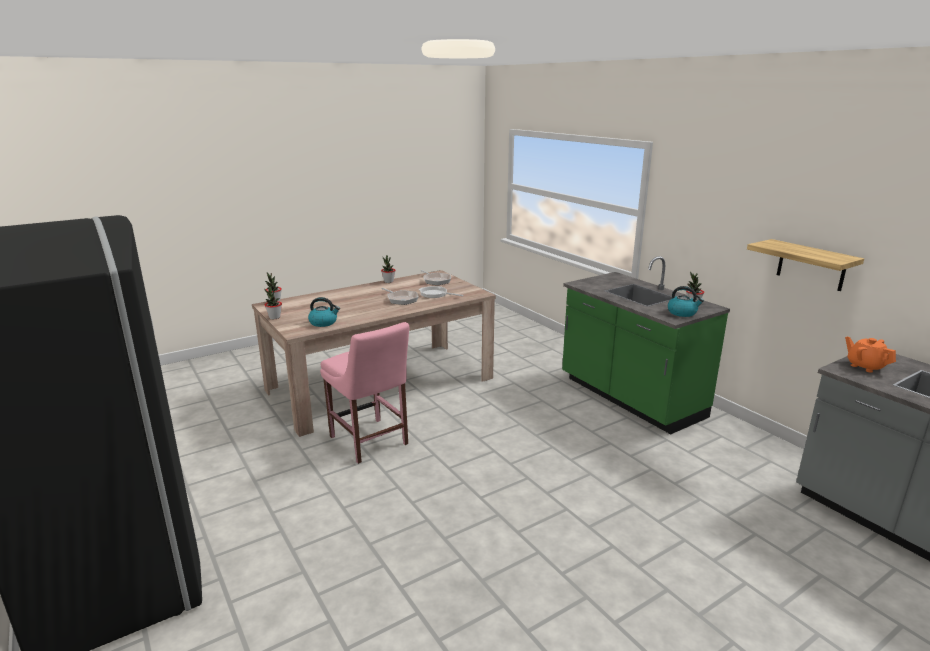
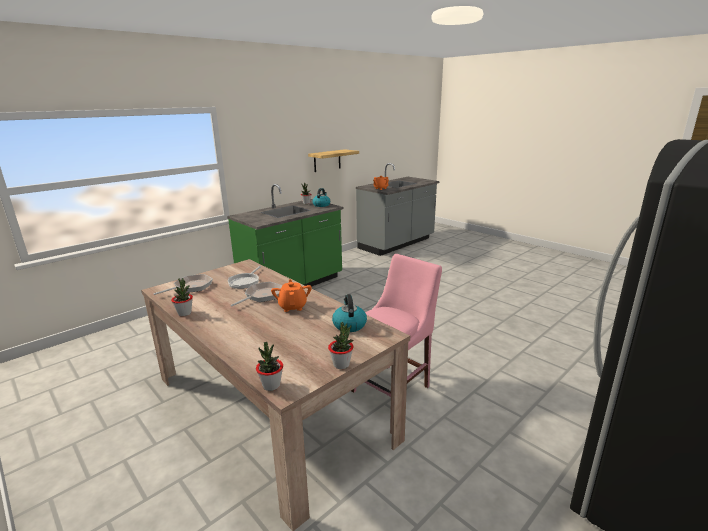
camera: 100 degrees left, 0 degrees up
(372, 308) = (292, 306): none -> orange teapot

